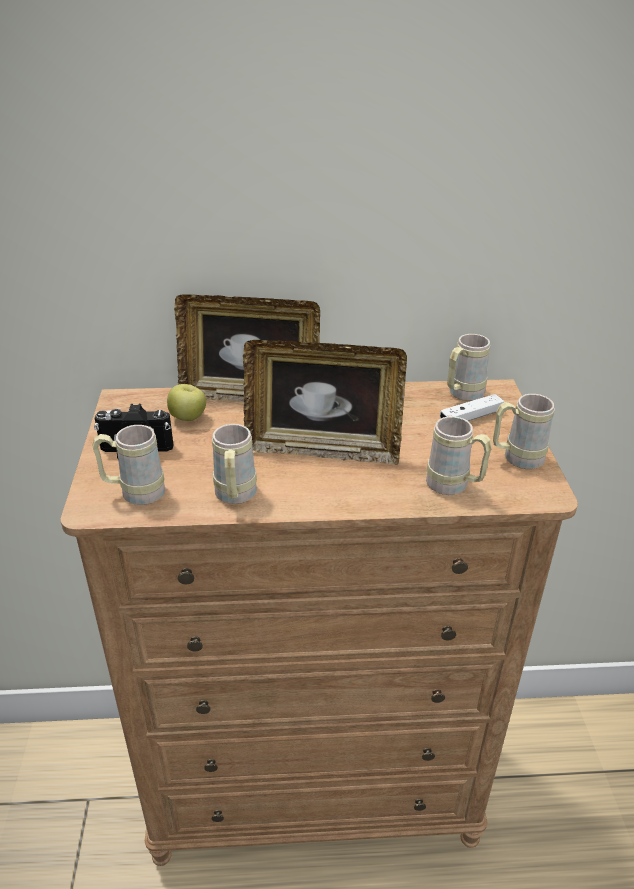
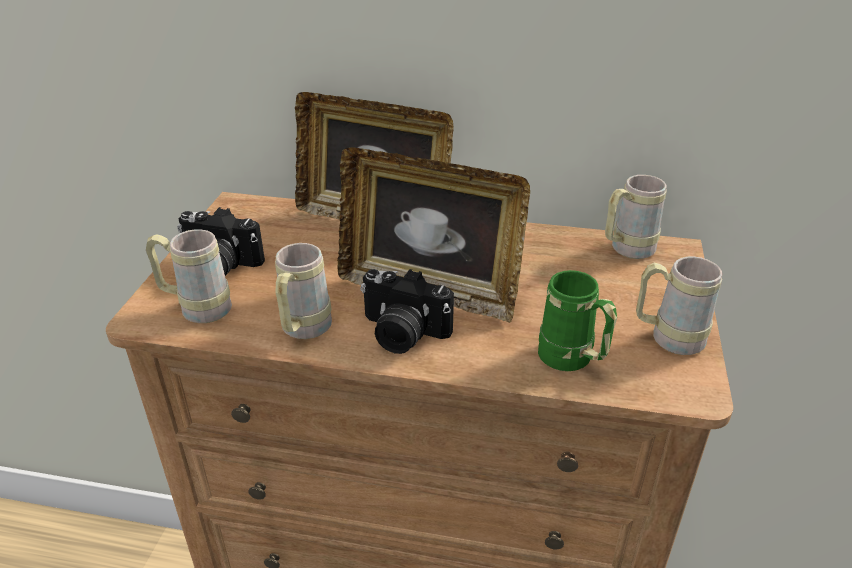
camera: 15 degrees right, 0 degrees up
(188, 418) = (295, 234): apple -> none
(316, 487) = (401, 334): none -> camera
(454, 487) = (572, 361): beige mug -> green mug
(471, 417) = (627, 278): white game controller -> none

